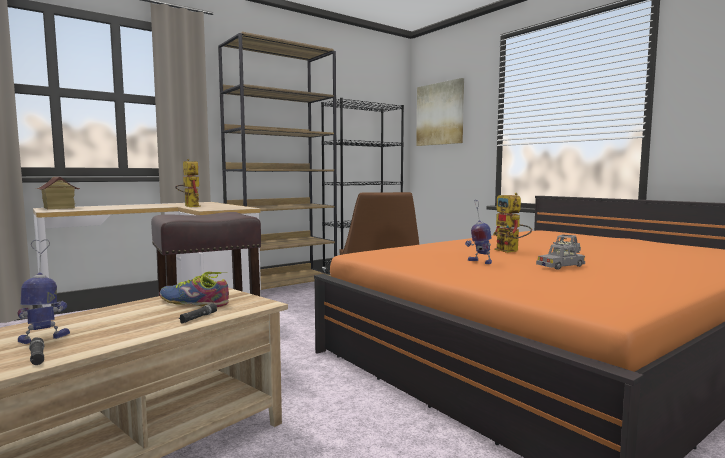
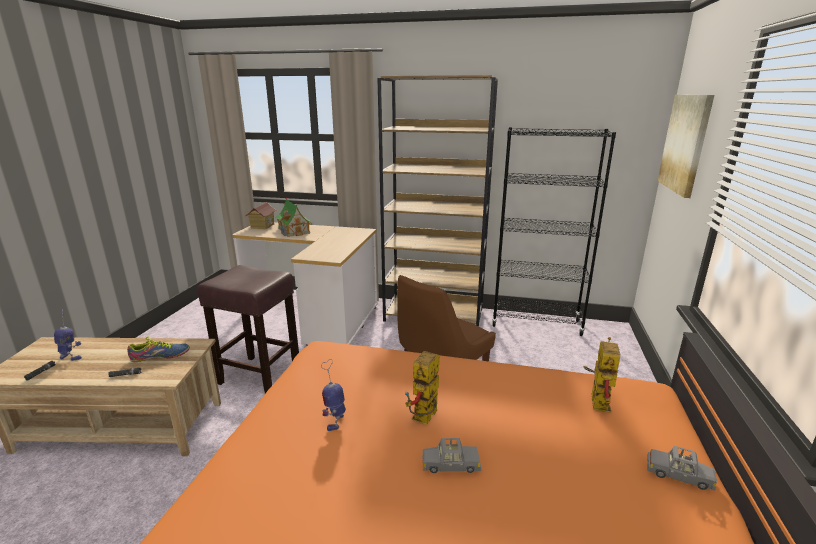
camera: 50 degrees right, 15 degrees up
(121, 206) = (294, 230): none -> toy house
(189, 206) = (323, 241): toy robot -> toy robot (596, 399)
(193, 302) = (160, 356): shoe -> shoe turned 90 degrees clockwise
(561, 266) = (363, 481): grey toy car -> grey toy car (679, 475)

